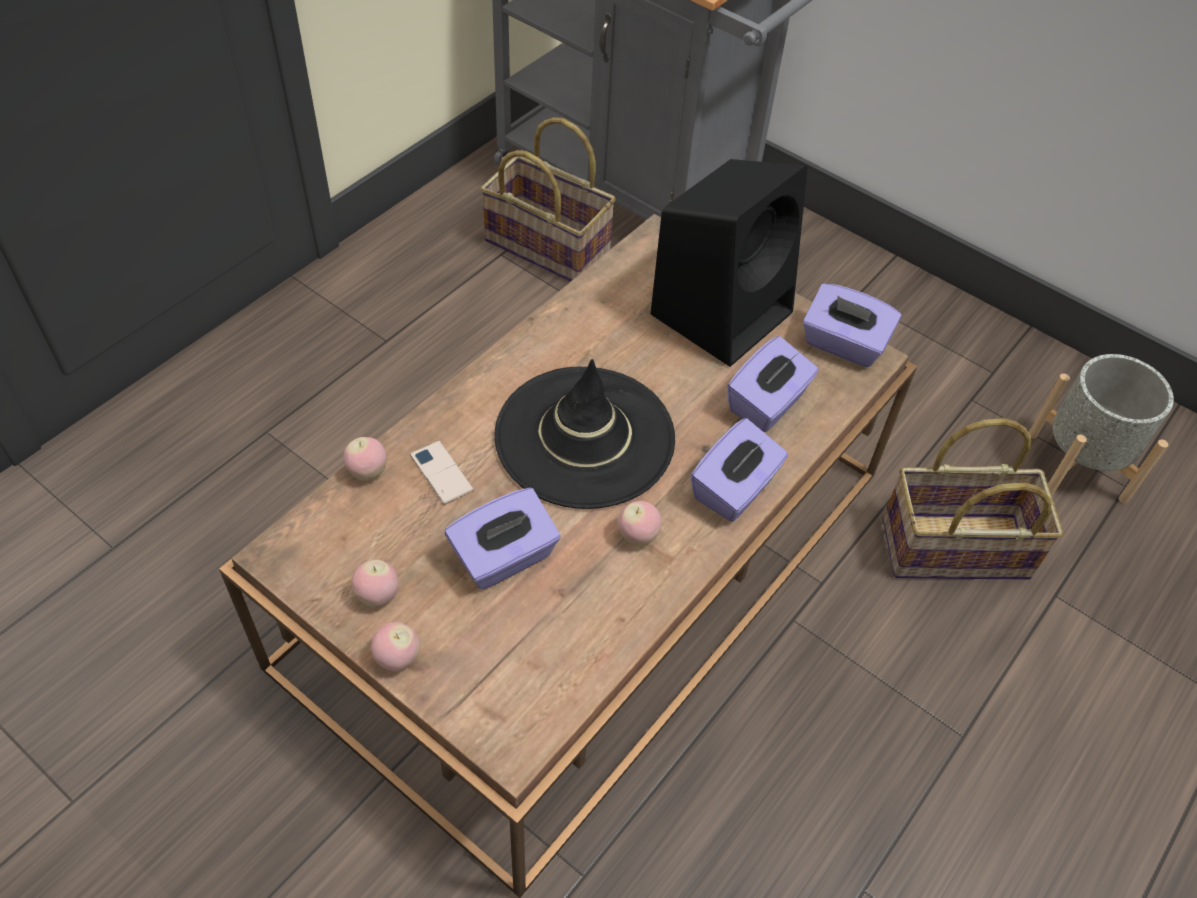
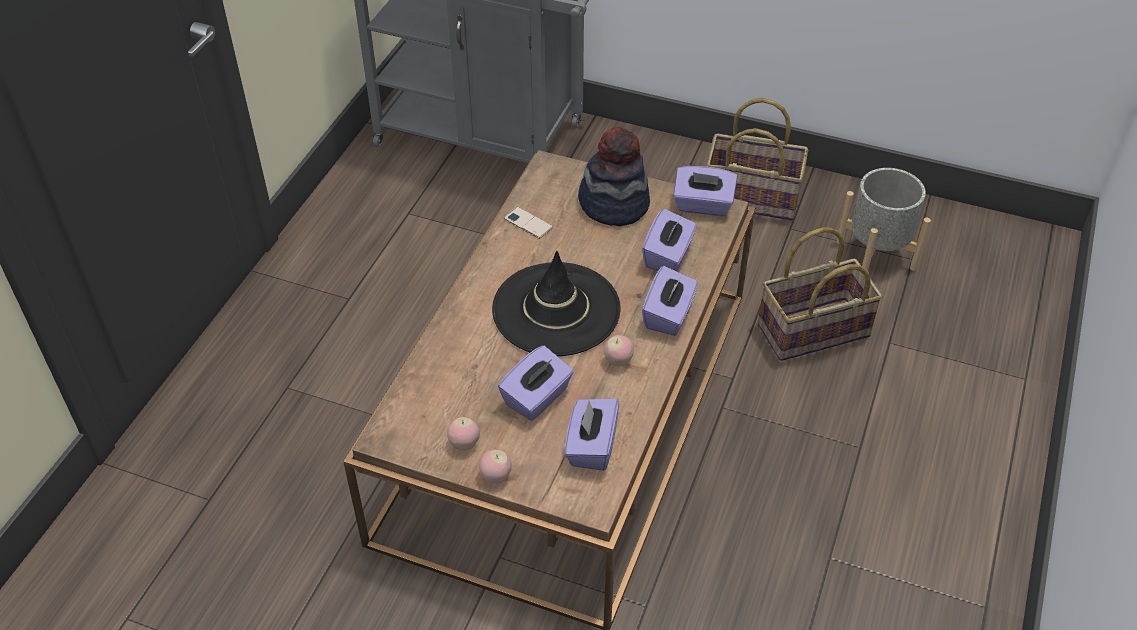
camera: 15 degrees left, 5 degrees down
(368, 472) = (419, 371): apple -> none
(441, 473) = (470, 358): phone -> phone (528, 223)
(547, 654) = (591, 447): none -> purple tissue box
(549, 245) = (442, 197): basket -> basket (752, 197)
(723, 311) = (614, 204): black speaker -> hat

